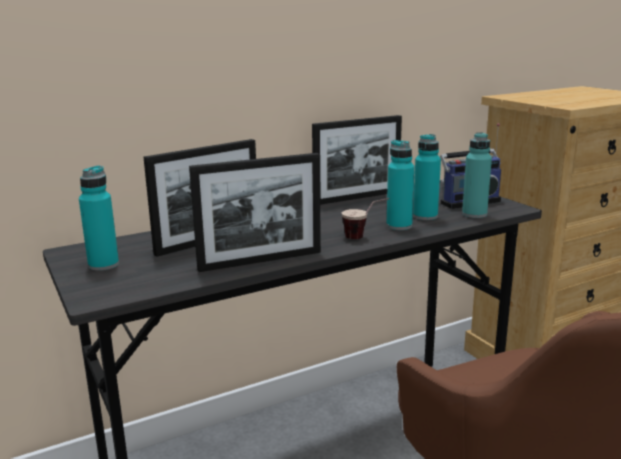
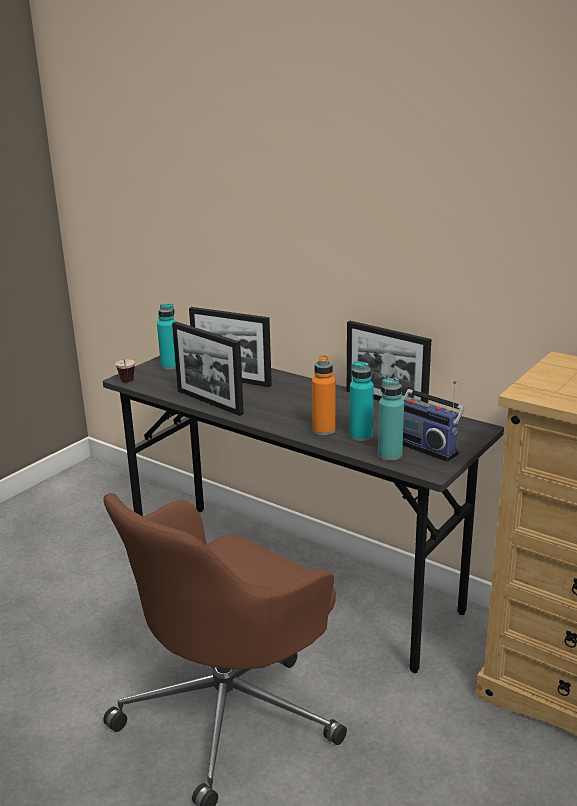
camera: 65 degrees right, 5 degrees up
(364, 238) = (283, 423): cup -> cup (127, 383)
(399, 226) = (323, 430): turquoise bottle -> orange bottle

